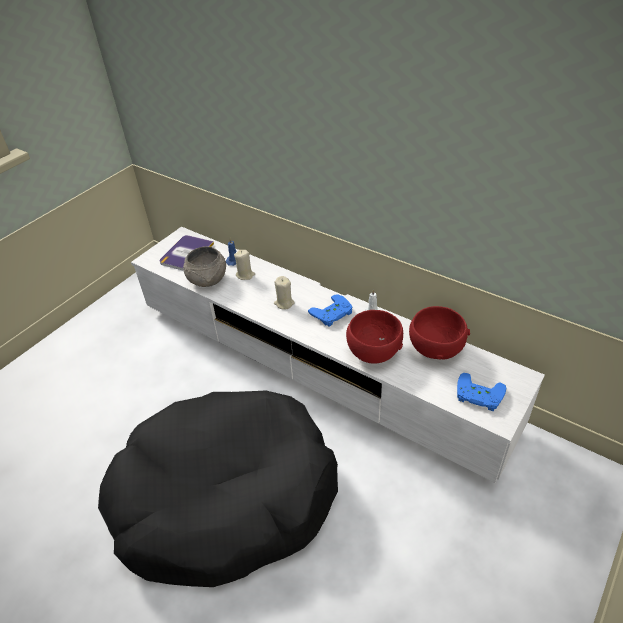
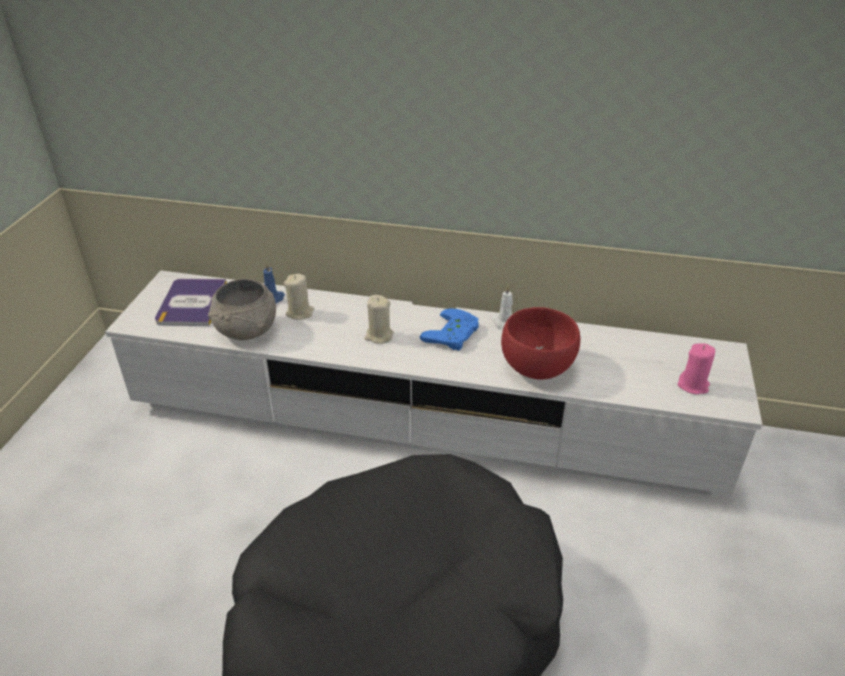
camera: 25 degrees left, 5 degrees down
(435, 348) = (608, 344): red bowl -> none
(478, 396) = (693, 385): blue game controller -> pink candle

